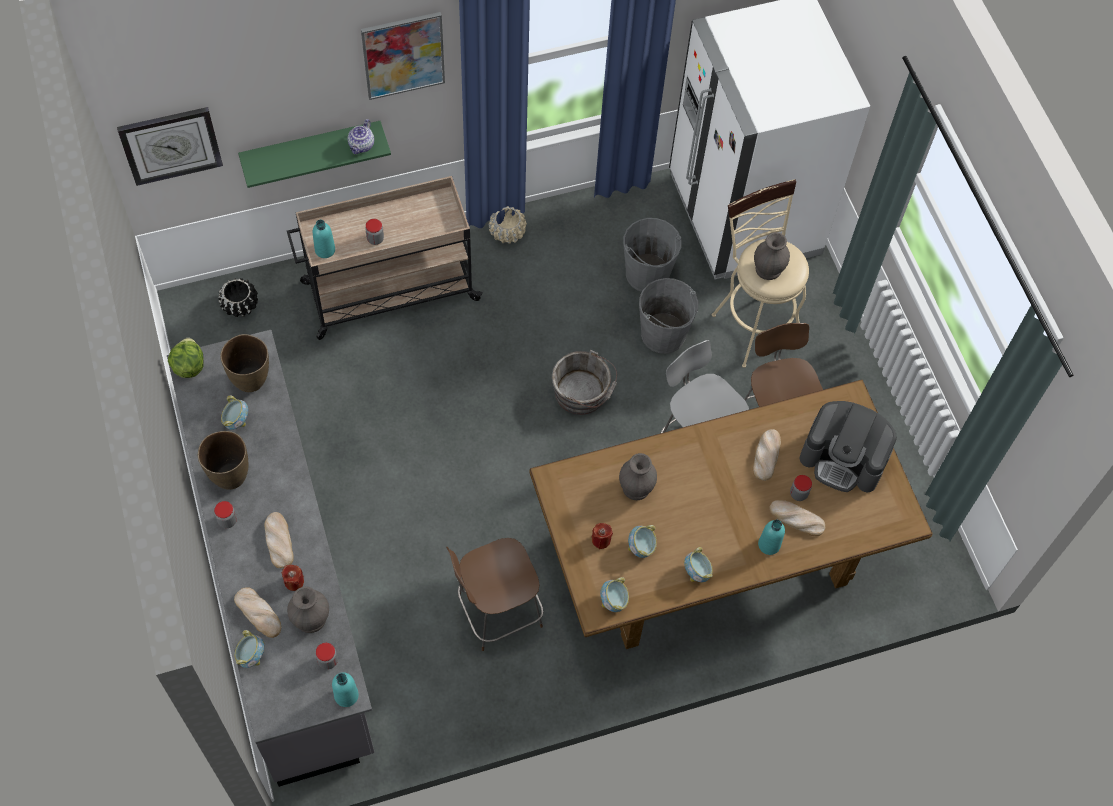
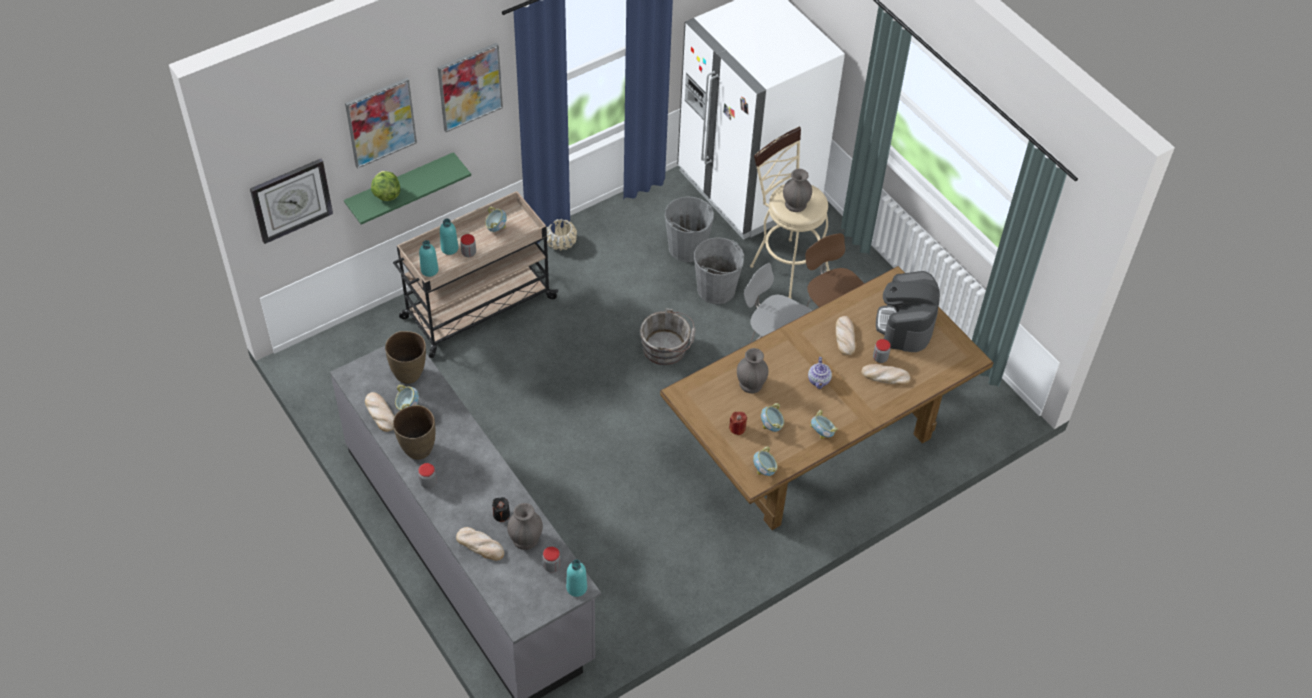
camera: 15 degrees left, 10 degrees down
(189, 366) = (352, 375): lettuce -> lettuce (386, 195)
(240, 305) = (353, 347): black planter -> none
(251, 655) = (486, 578): bowl -> bowl (496, 228)
(278, 541) = (477, 487): bread -> bread (380, 413)
(285, 79) = (381, 122): none -> picture
(294, 582) = (501, 514): red candle -> black candle
(361, 146) = (445, 173): teapot -> teapot (819, 381)
(496, 611) = (655, 528): brown chair -> none
(769, 545) = (871, 400): turquoise bottle -> turquoise bottle (449, 248)
(843, 459) = (905, 325): coffee machine -> coffee machine turned 90 degrees clockwise

